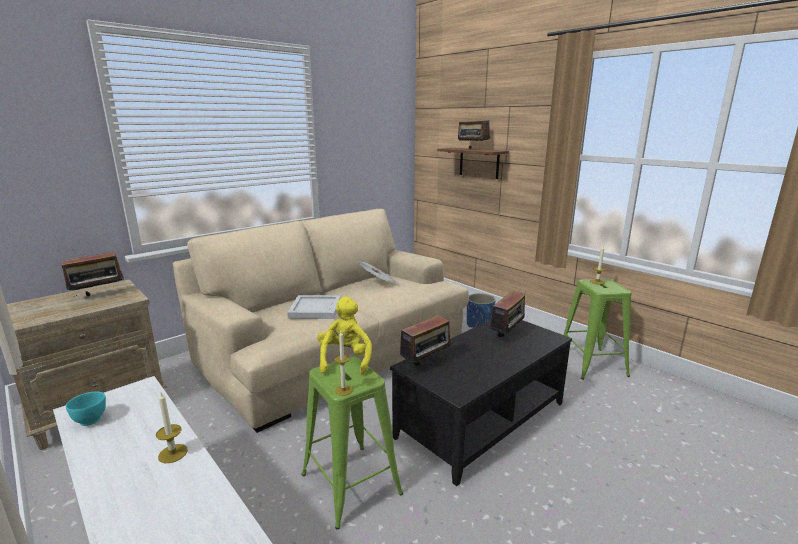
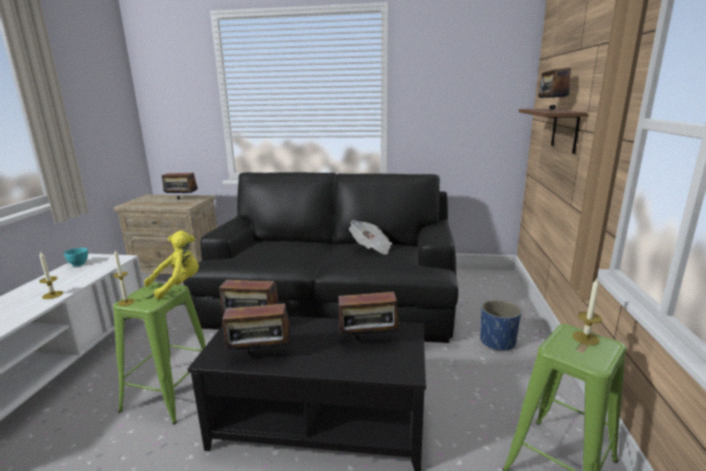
camera: 50 degrees right, 0 degrees up
(316, 309) = (282, 251): white tray -> none
(334, 350) = (332, 300): beige sofa -> black sofa
(480, 374) = (260, 356): none -> radio

